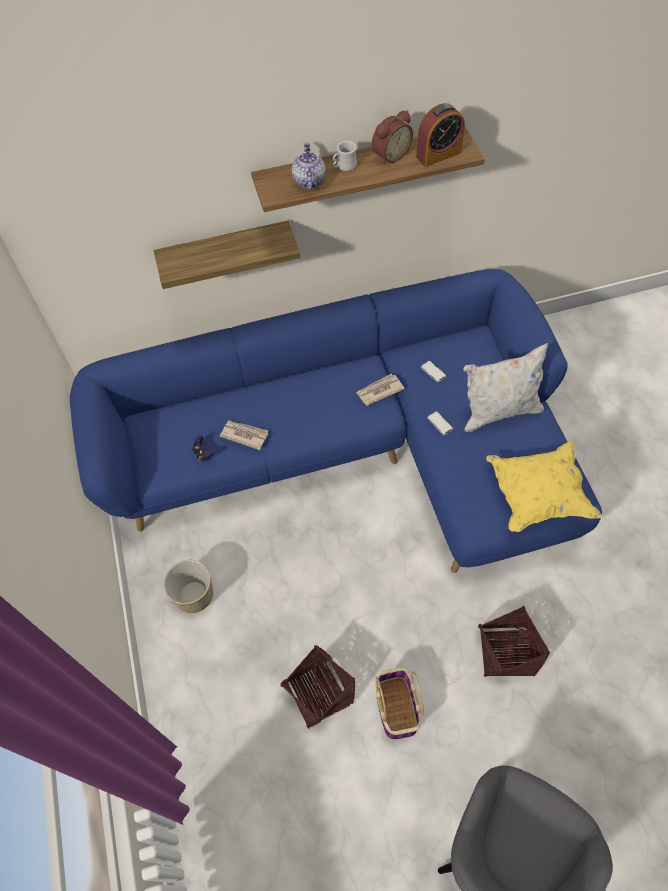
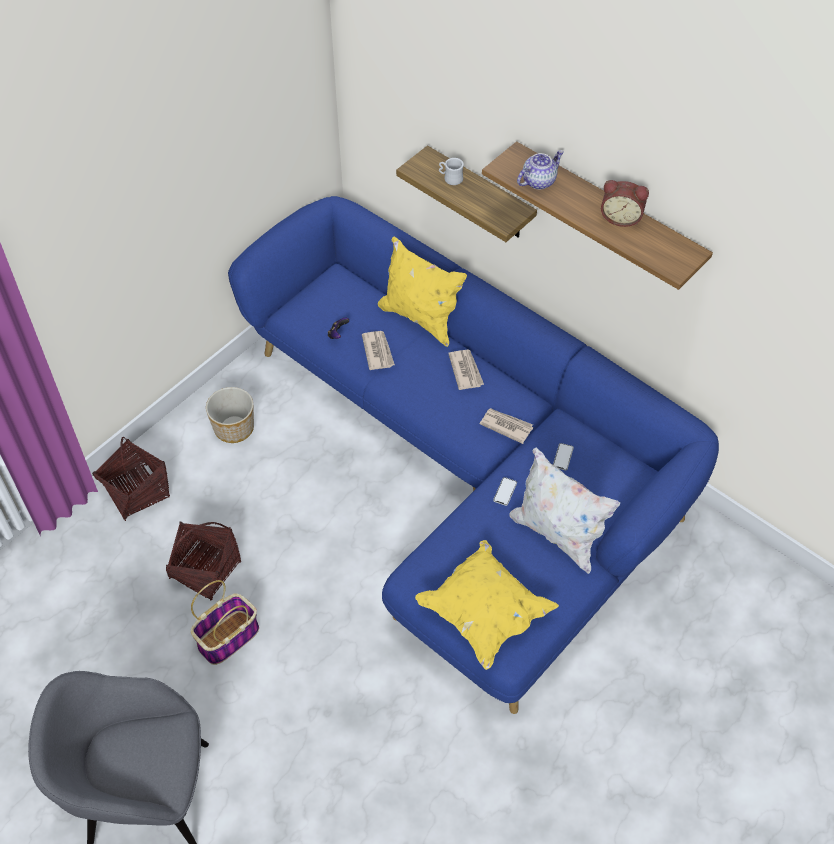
camera: 55 degrees right, 5 degrees down
(234, 389) = (420, 318): none -> yellow pillow
(309, 387) = (465, 370): none -> newspaper
(344, 166) = (577, 195): white mug -> white mug (450, 178)
(438, 154) = (654, 250): alarm clock -> none
(505, 651) = (341, 703): basket -> basket (137, 491)

